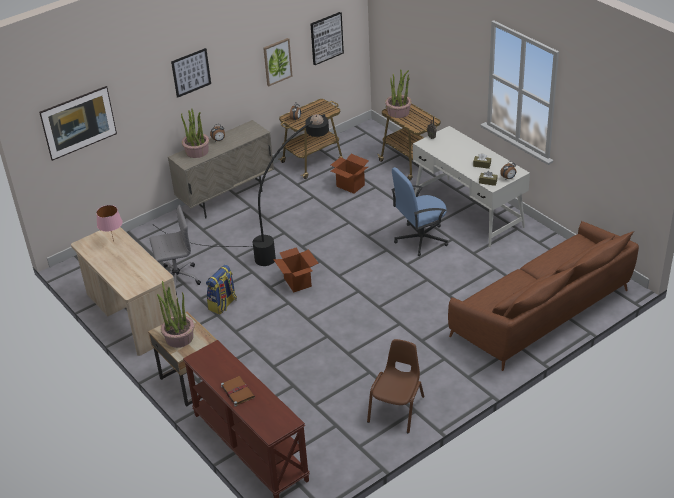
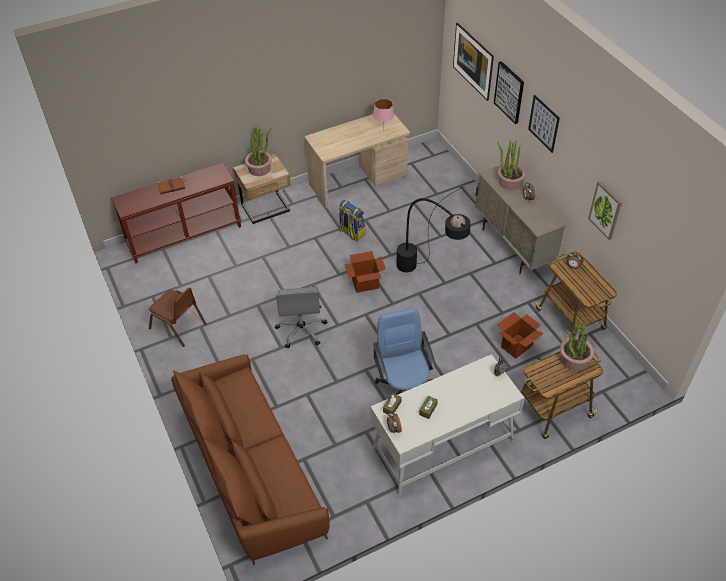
camera: 100 degrees right, 10 degrees up
(176, 279) = (396, 207): grey office chair -> grey office chair (301, 330)
(326, 38) = (654, 253): picture -> picture (509, 92)

